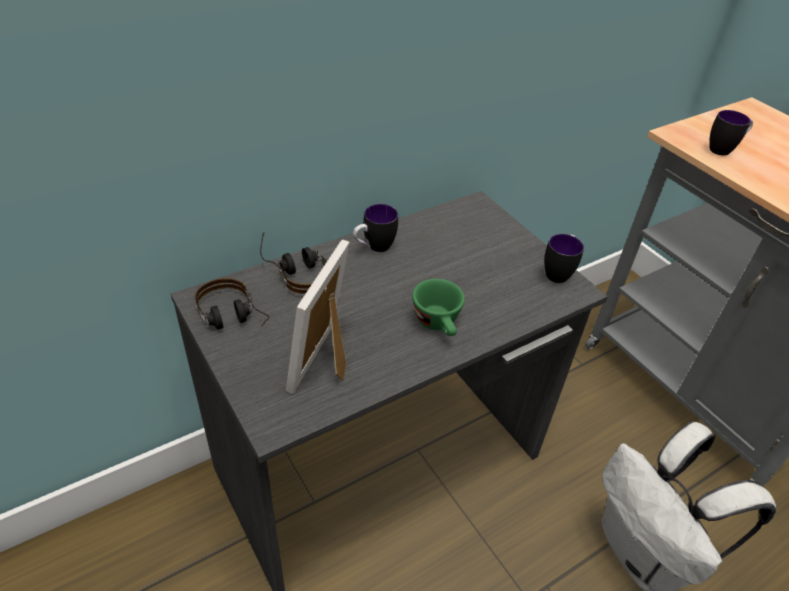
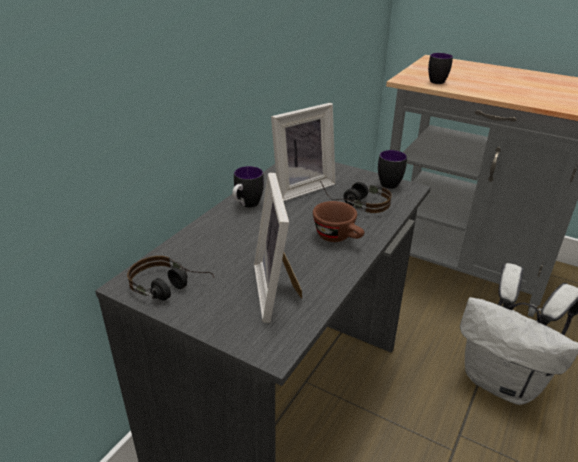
camera: 25 degrees left, 10 degrees down
(296, 271) = (197, 239): headphones -> headphones (355, 203)
(439, 324) = (338, 237): green cup -> brown cup
(449, 244) = (300, 187): none -> picture frame

